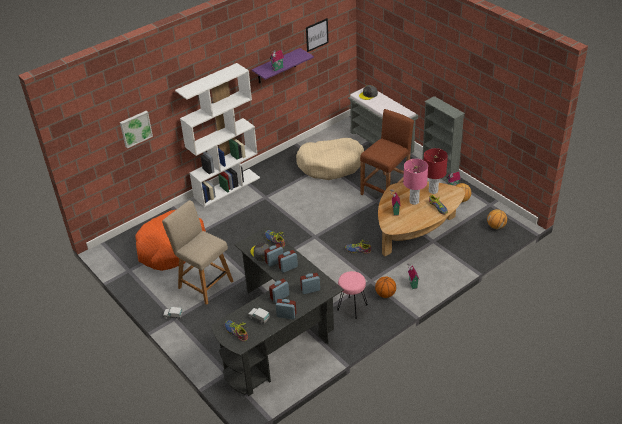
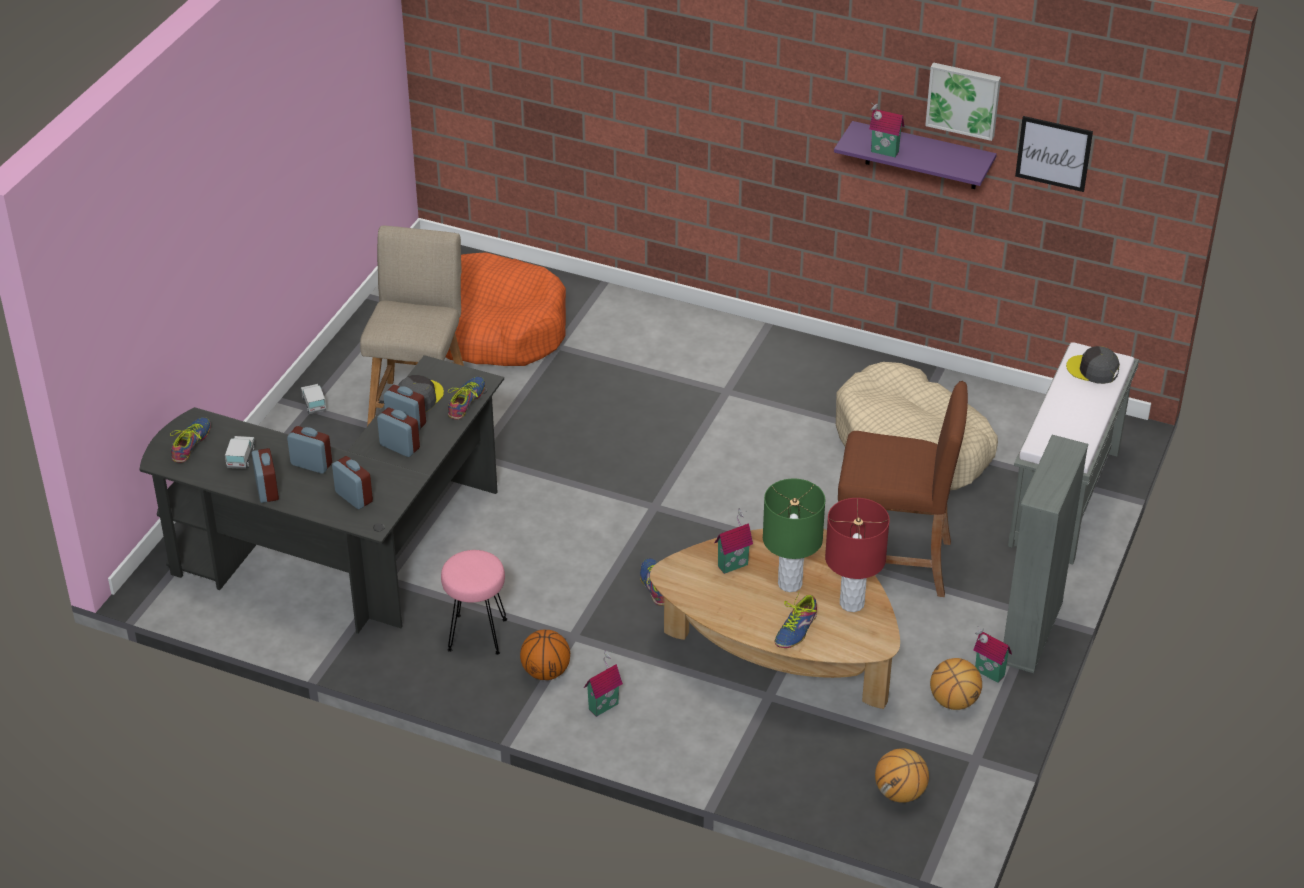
camera: 60 degrees right, 0 degrees up
(135, 128) = (556, 69): picture -> picture (963, 99)
(227, 187) = (717, 328): white bookcase -> none
(414, 201) = (789, 584): pink table lamp -> green table lamp

